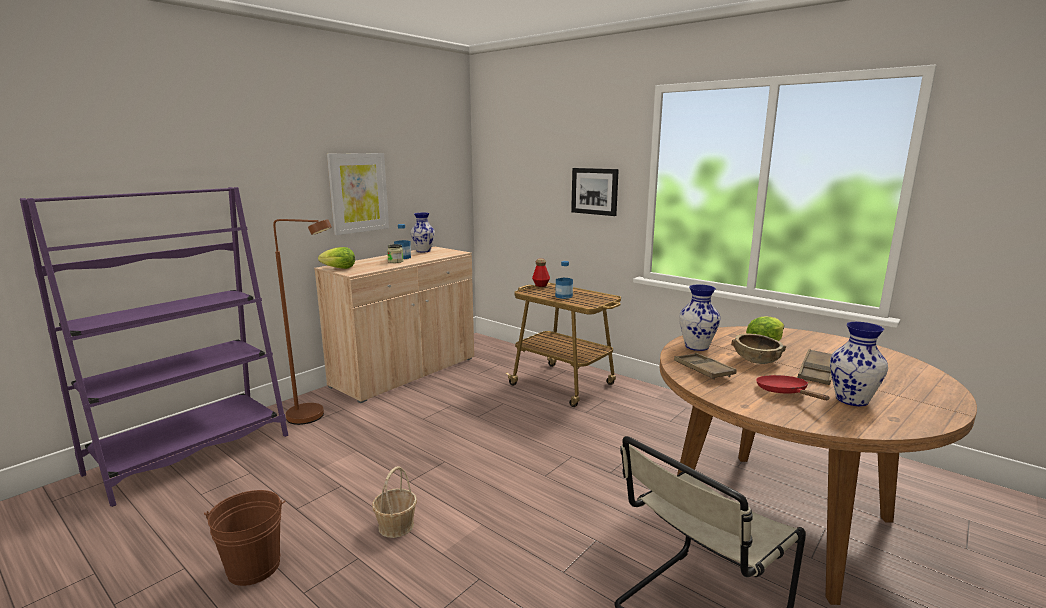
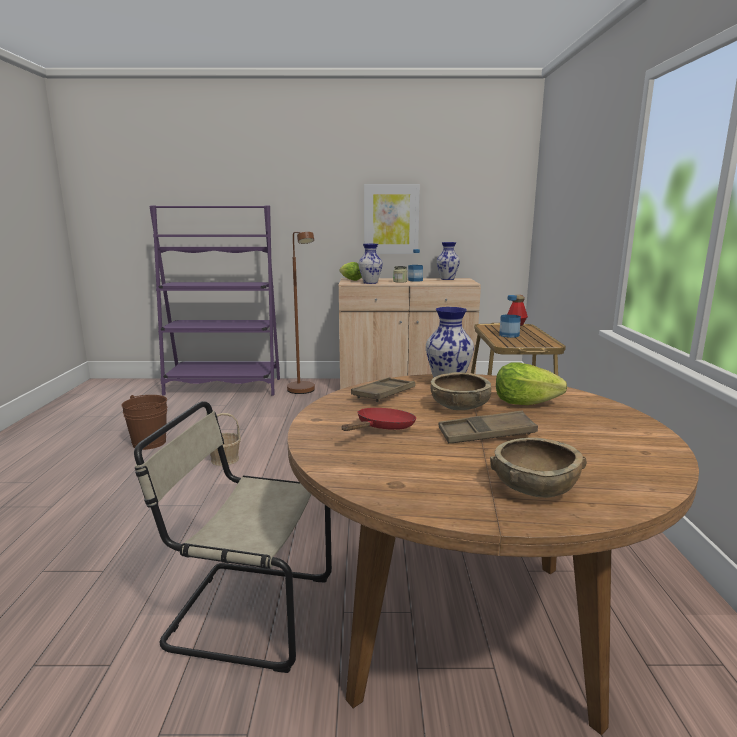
camera: 50 degrees right, 0 degrees up
(595, 191) = (594, 220): picture -> none
(852, 400) = (418, 459): vase -> vase (370, 283)
(913, 389) = (535, 488): none -> brown bowl

